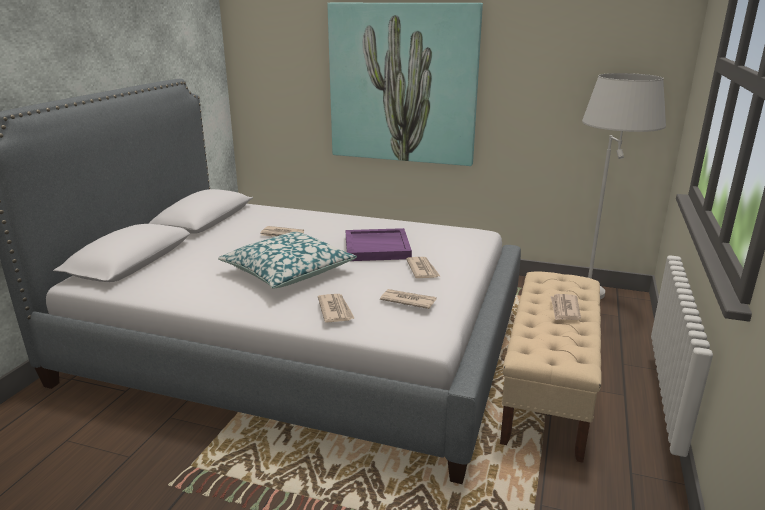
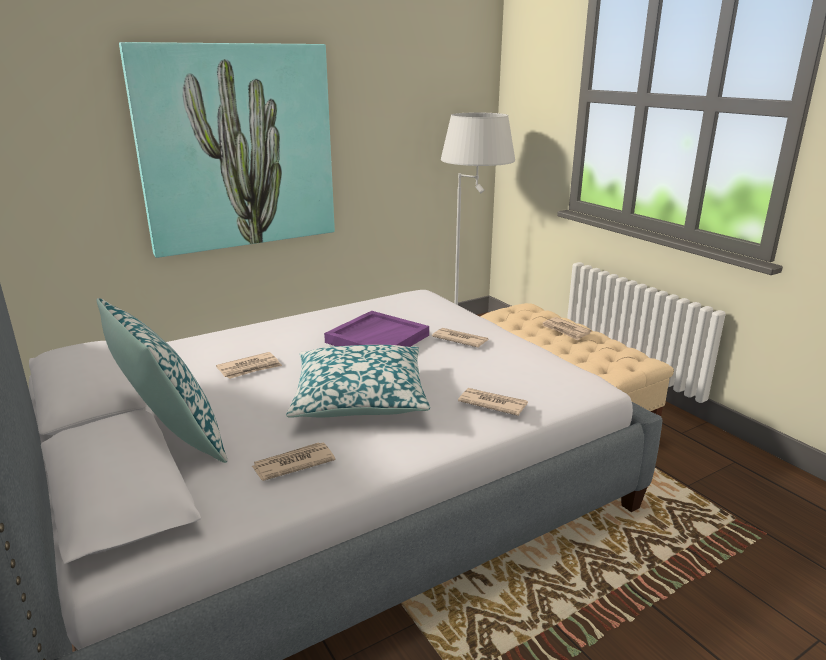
camera: 50 degrees left, 0 degrees up
(184, 250) = (171, 438): none -> pillow
(408, 301) = (519, 367): newspaper -> newspaper (292, 464)

